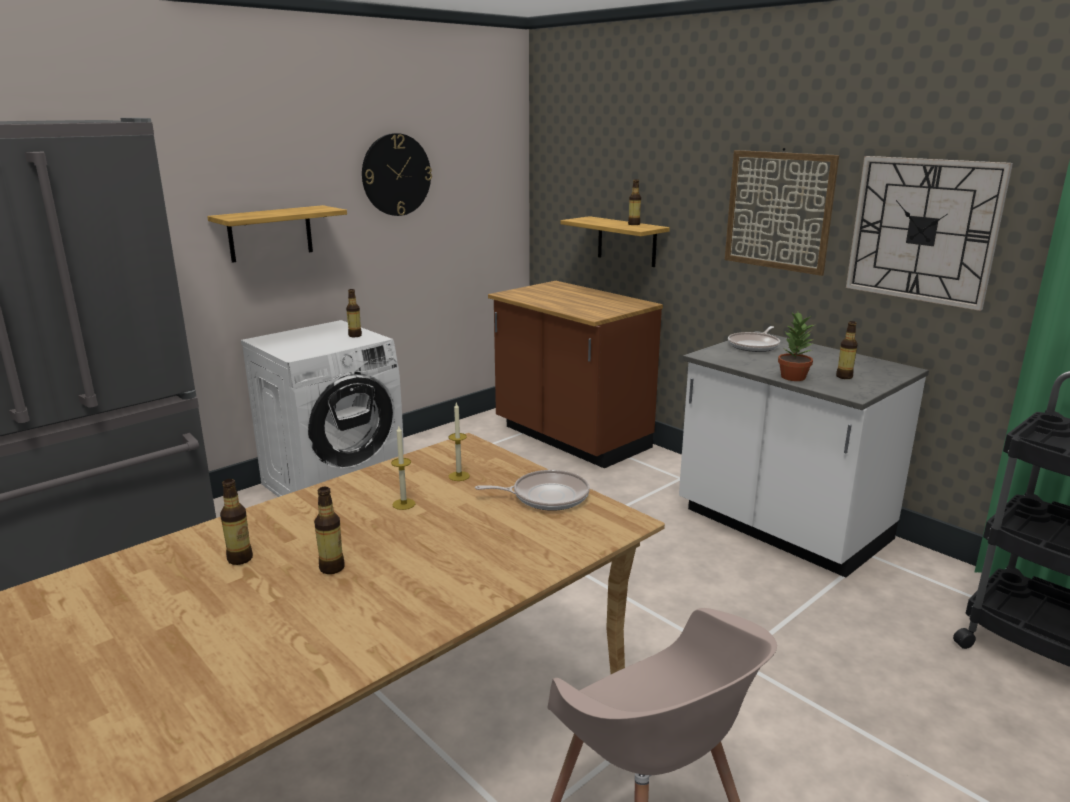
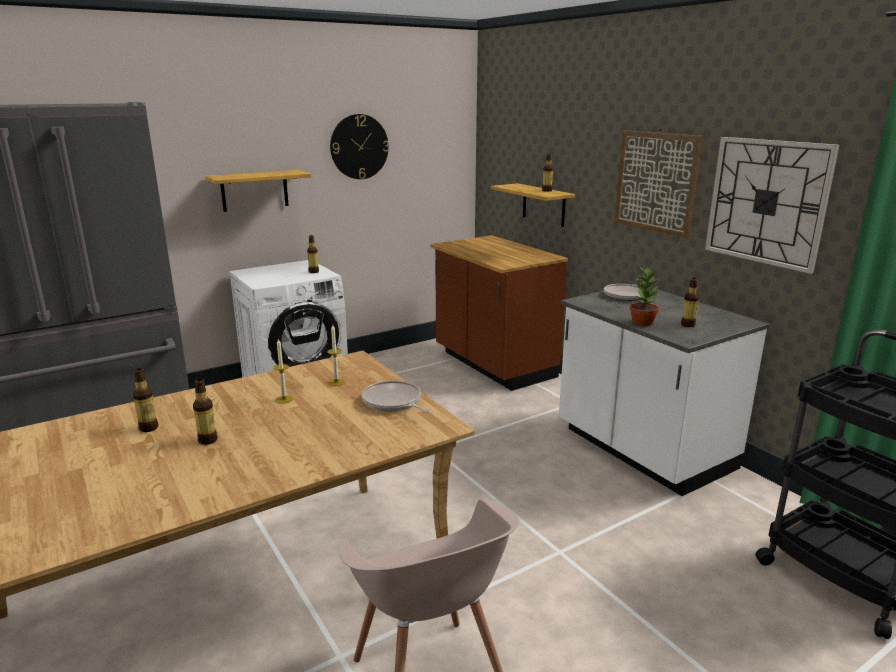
camera: 10 degrees right, 0 degrees up
(546, 496) = (393, 402): frying pan -> frying pan turned 135 degrees counterclockwise

